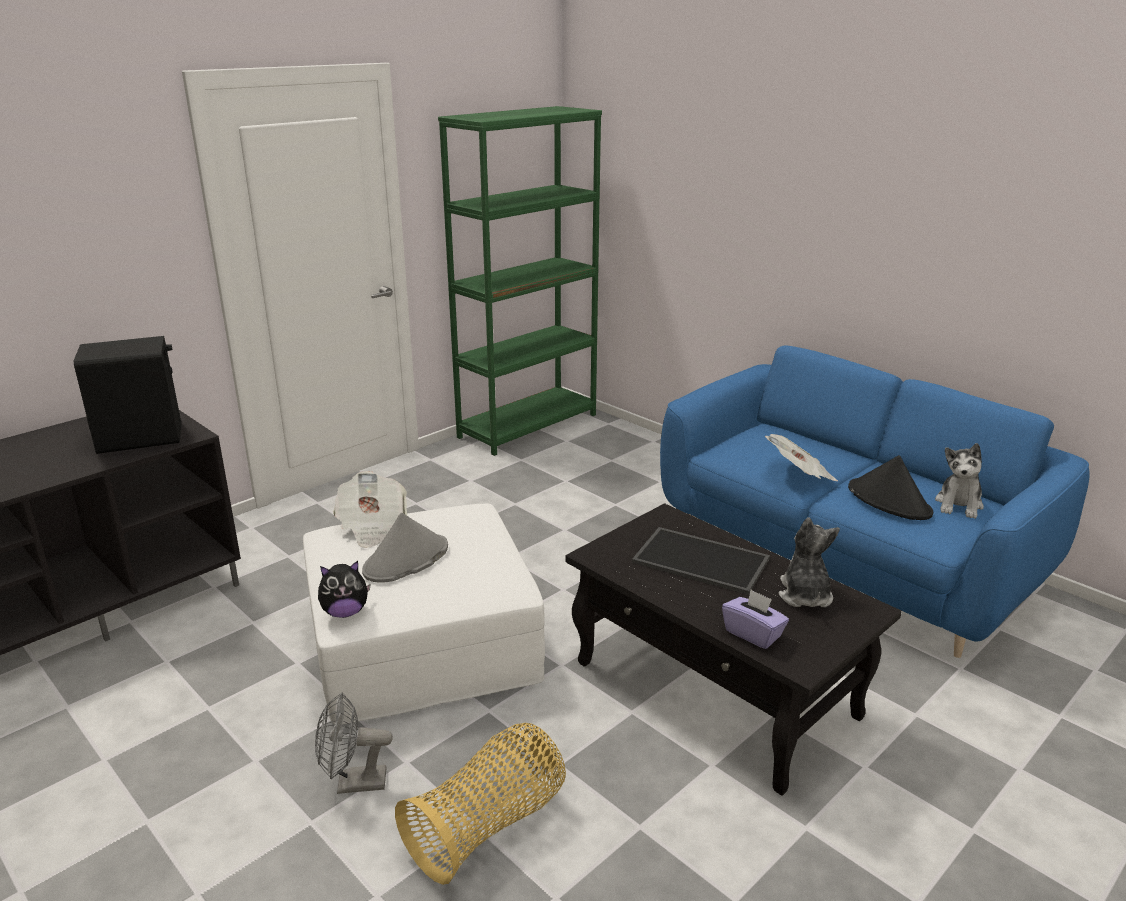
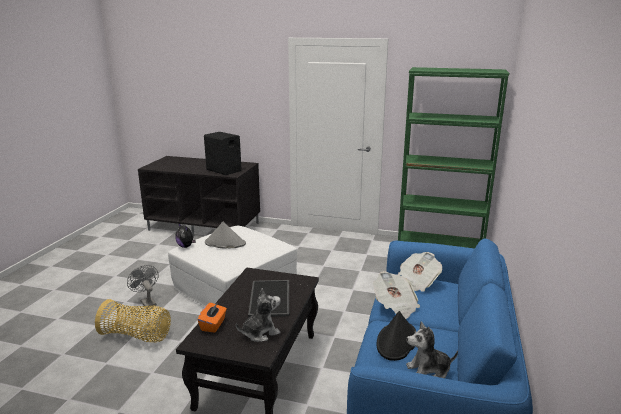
camera: 60 degrees right, 5 degrees down
(373, 527) = (244, 231): newspaper -> newspaper (416, 282)
(753, 634) = (213, 325): purple tissue box -> orange tissue box

